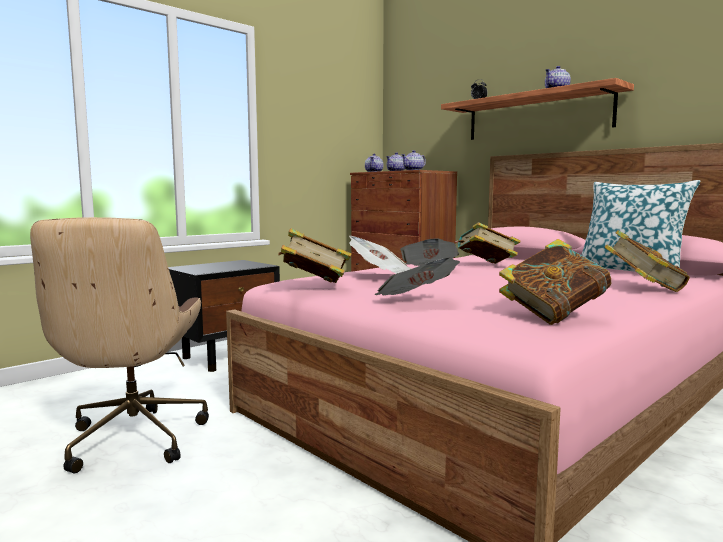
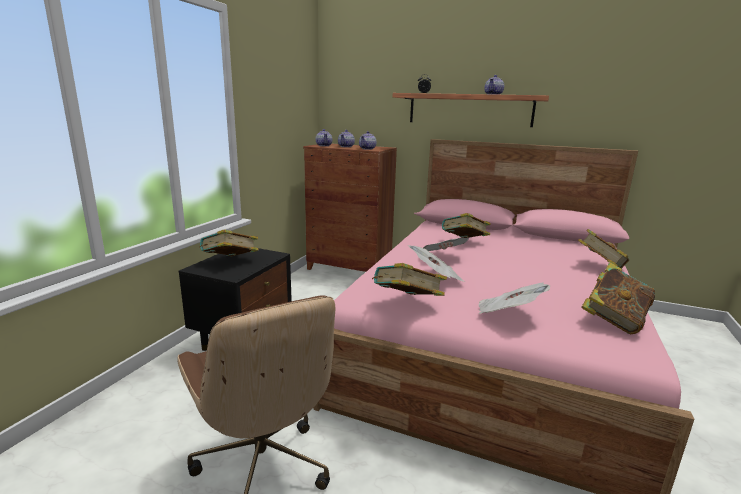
camera: 25 degrees left, 10 degrees up
(214, 266) = (230, 262): none -> book
(630, 272) = (558, 241): pillow -> none

